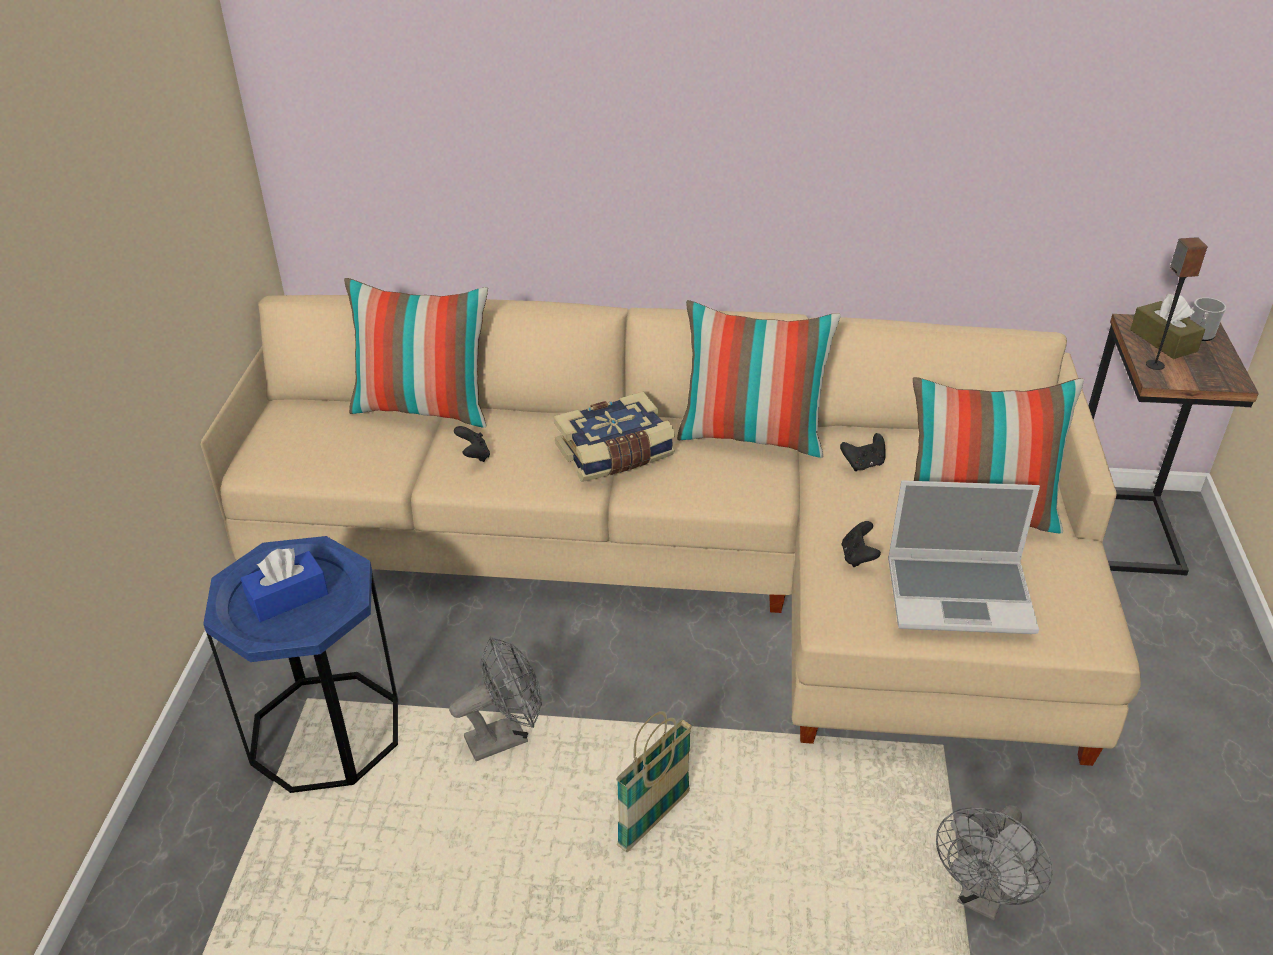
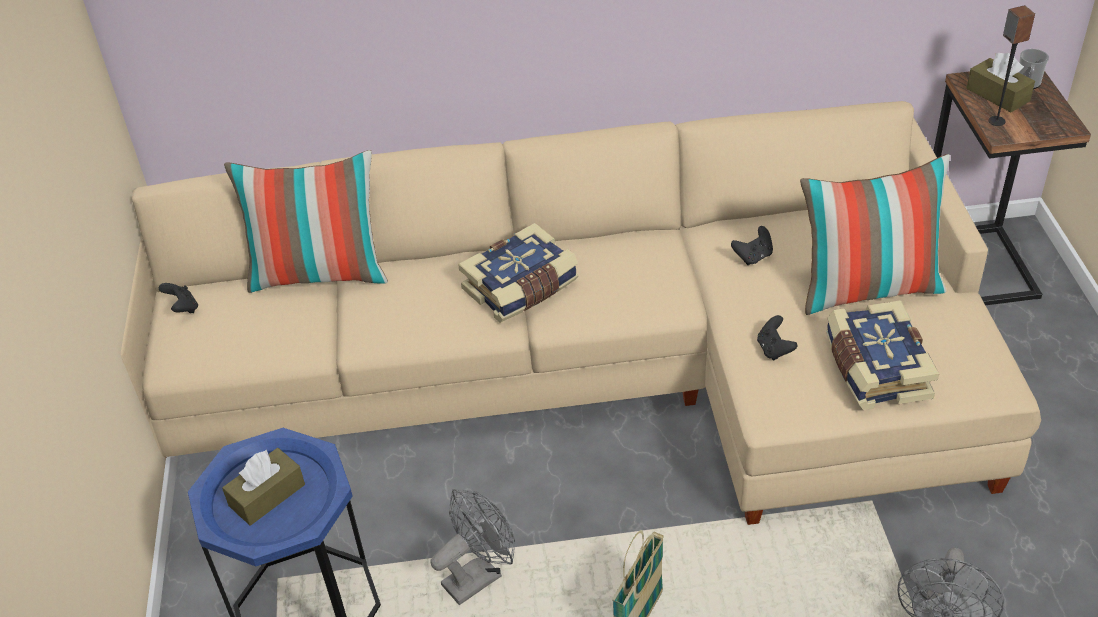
camera: 10 degrees left, 5 degrees up
(288, 597) = (267, 495): blue tissue box -> brown tissue box
(474, 455) = (387, 314): black game controller -> black game controller (183, 308)
(752, 436) = (643, 246): pillow -> none
(961, 595) = (874, 369): laptop -> book

